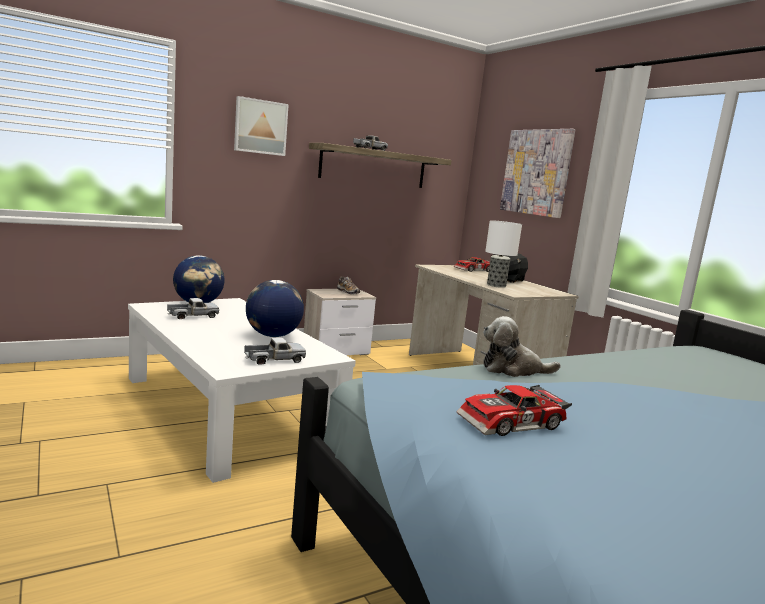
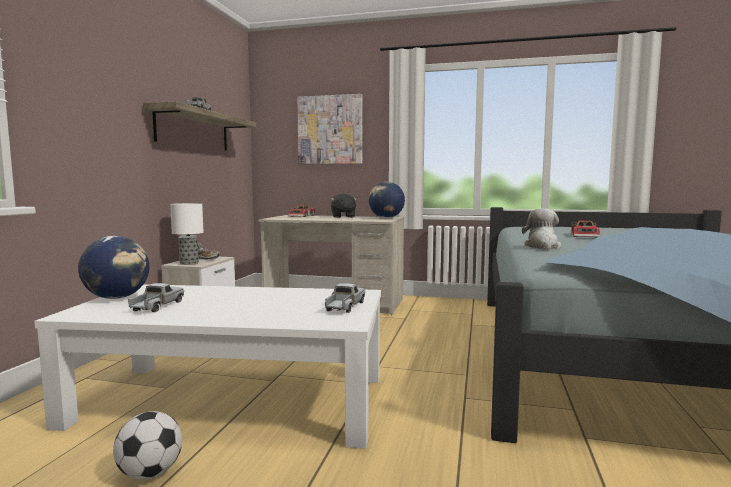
camera: 45 degrees left, 5 degrees down
(110, 424) = (150, 473): none -> football
(260, 127) = (97, 81): picture -> none
(272, 335) = (278, 296): globe -> globe (386, 218)
(496, 285) = (356, 219): table lamp -> table lamp (189, 263)
(513, 369) = (542, 247): plush toy -> plush toy turned 150 degrees clockwise
(513, 423) = (664, 256): toy car -> toy car (586, 236)

